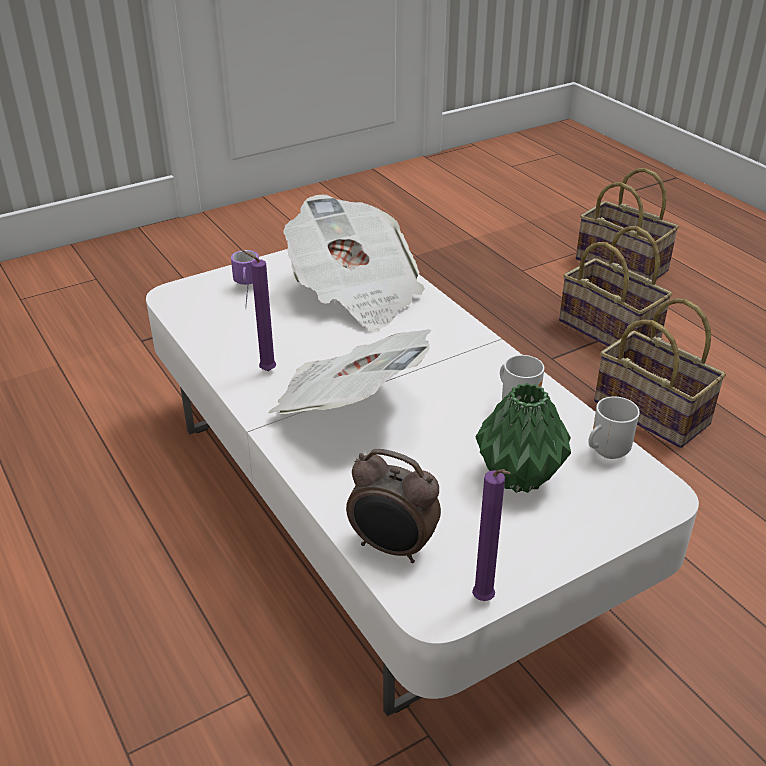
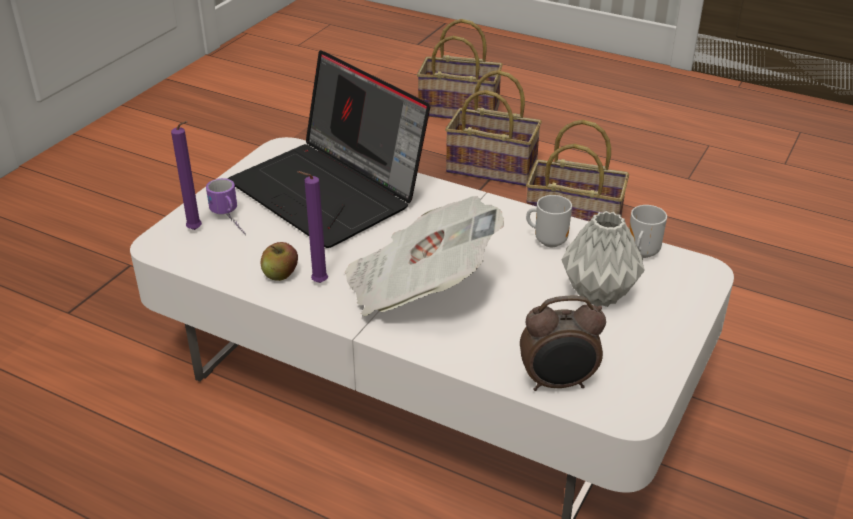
camera: 30 degrees left, 0 degrees up
(243, 352) = (280, 274): none -> apple
(355, 293) = (331, 191): newspaper -> laptop
(485, 601) = (657, 393): purple candle -> purple candle (196, 230)
(520, 476) = (599, 293): green vase -> grey vase

